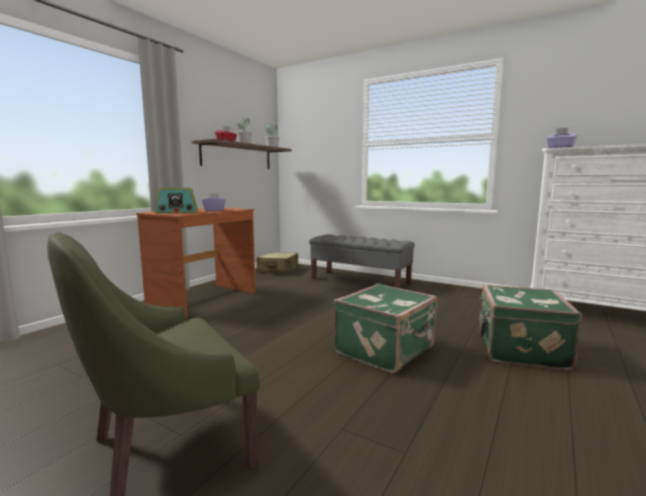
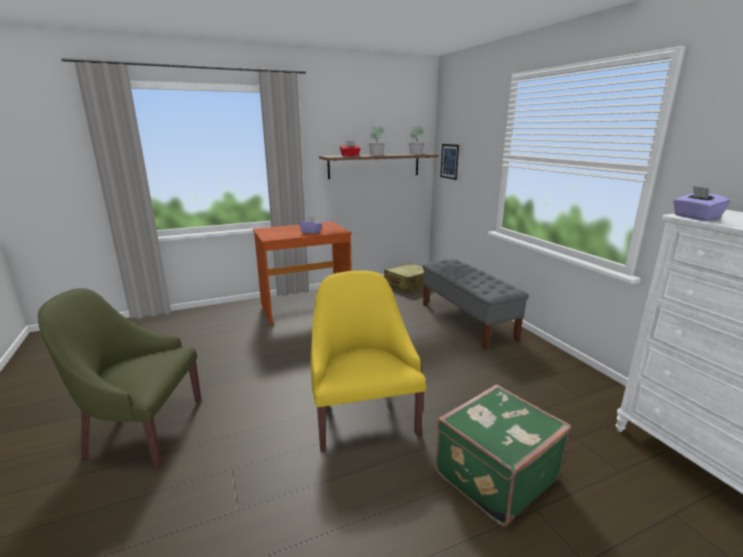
camera: 35 degrees right, 10 degrees up
(177, 212) = (278, 232): radio -> none
(300, 155) = (449, 161): none -> picture
(386, 350) = (362, 416): green suitcase -> yellow armchair

